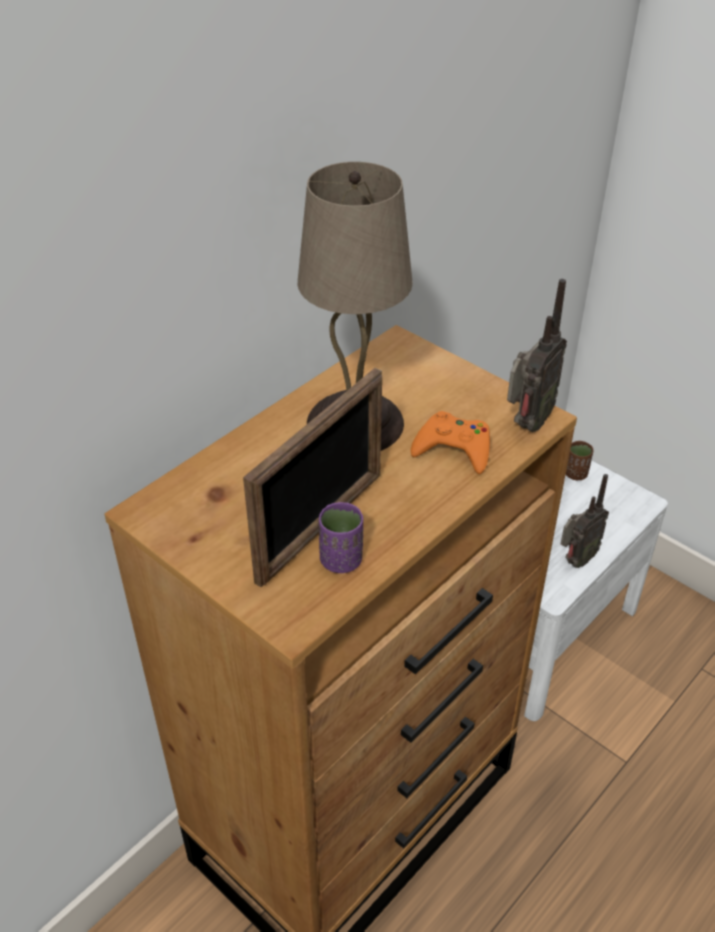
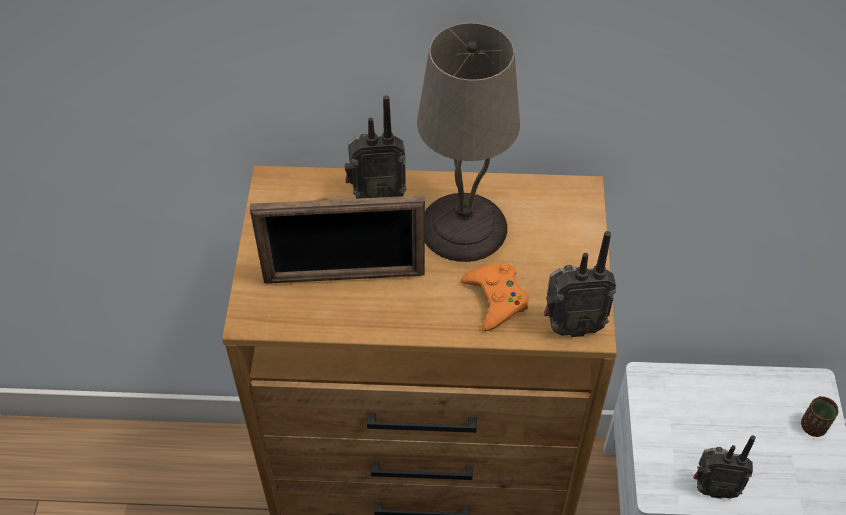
camera: 50 degrees right, 10 degrees up
(253, 454) = (376, 196): none -> radio
(341, 560) = (324, 308): purple cup -> none

